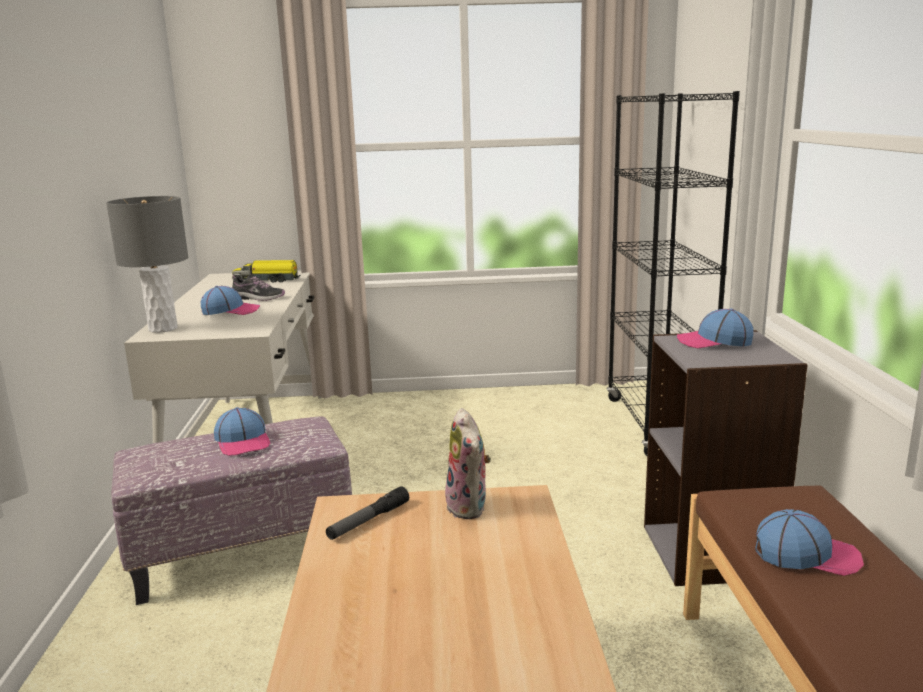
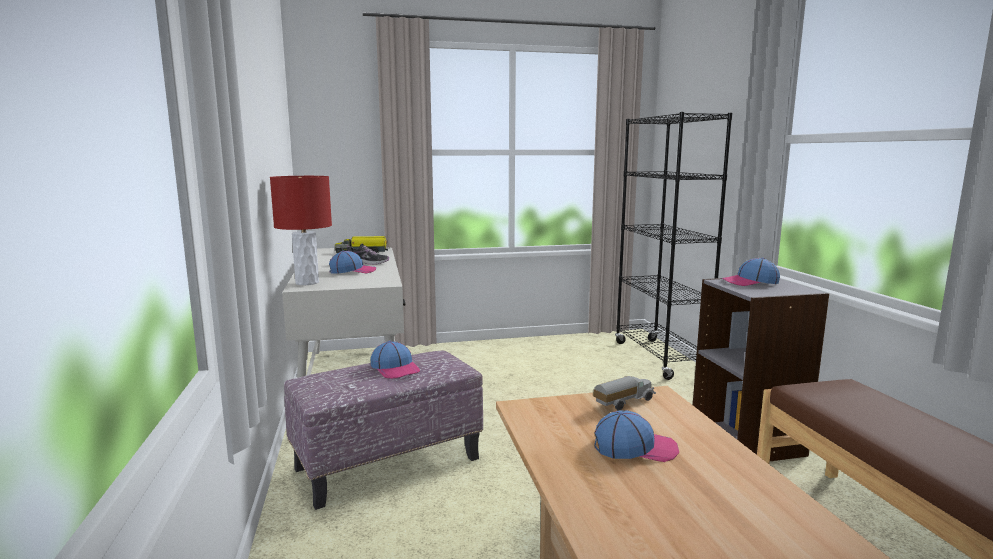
camera: 10 degrees left, 5 degrees down
(162, 329) = (307, 283): grey table lamp -> red table lamp
(368, 520) = (552, 415): flashlight -> none
(470, 507) = (623, 403): plush toy -> toy truck
(807, 554) = (882, 421): cap -> cap (635, 447)

